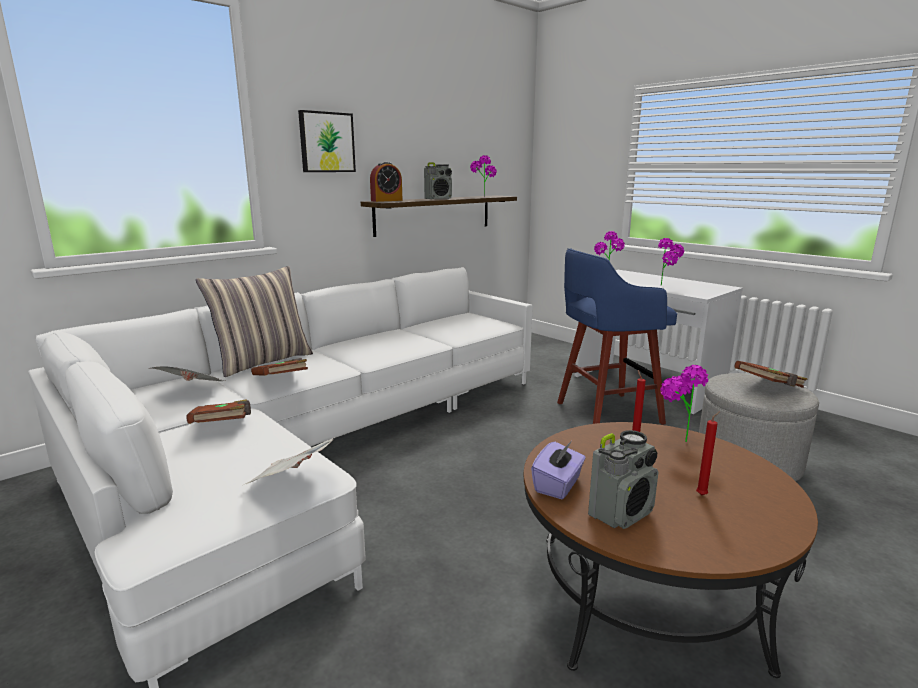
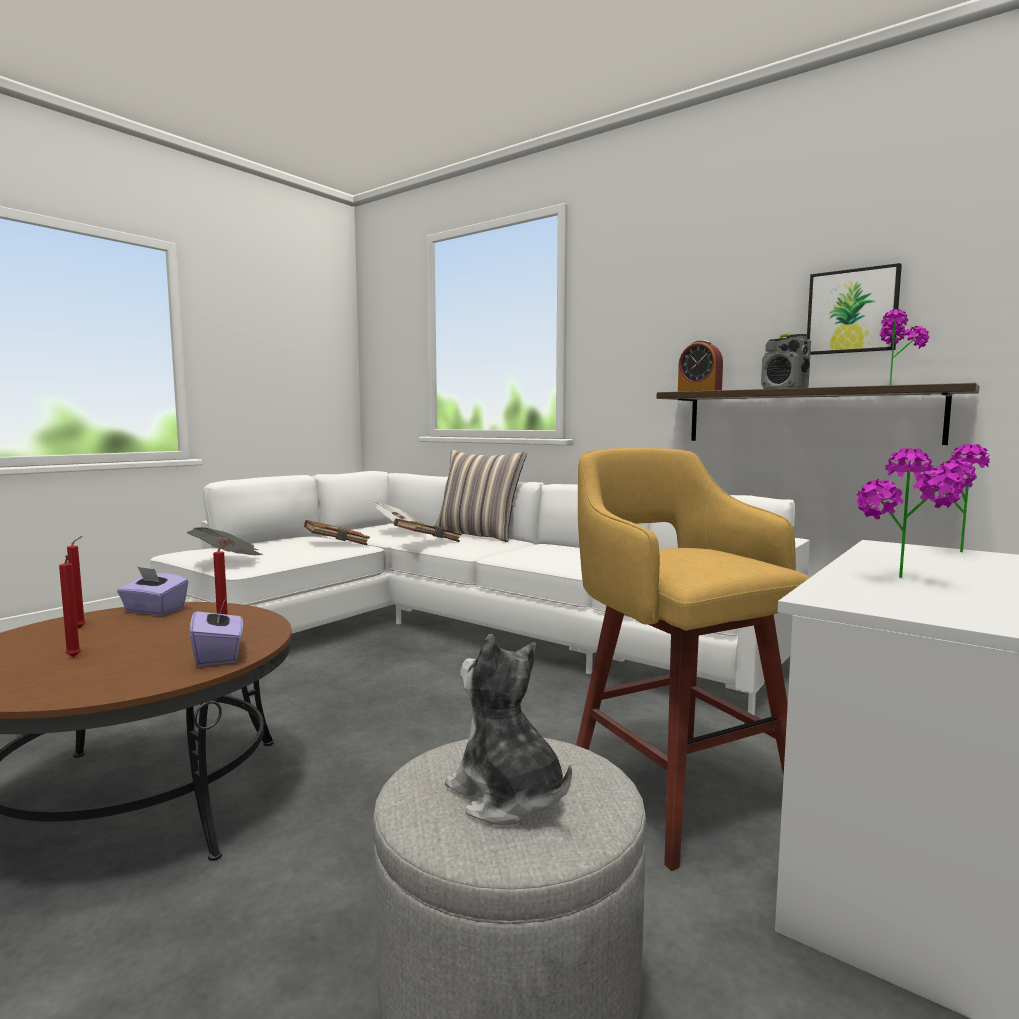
camera: 80 degrees right, 10 degrees down
(326, 142) = (639, 325): picture -> picture (852, 311)
(605, 413) = (675, 794): blue stool -> yellow stool
(621, 513) = (81, 627): radio -> red candle
(674, 439) = (219, 655): potted plant -> purple tissue box
(769, 387) = (507, 796): brown book -> plush toy

